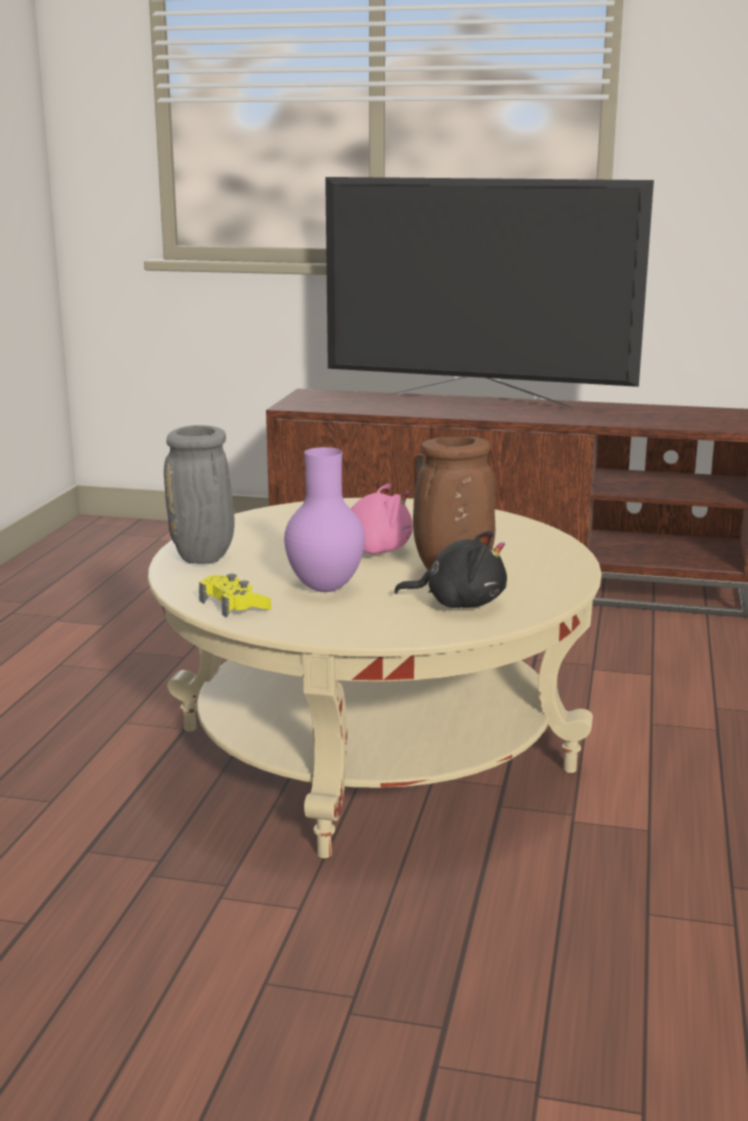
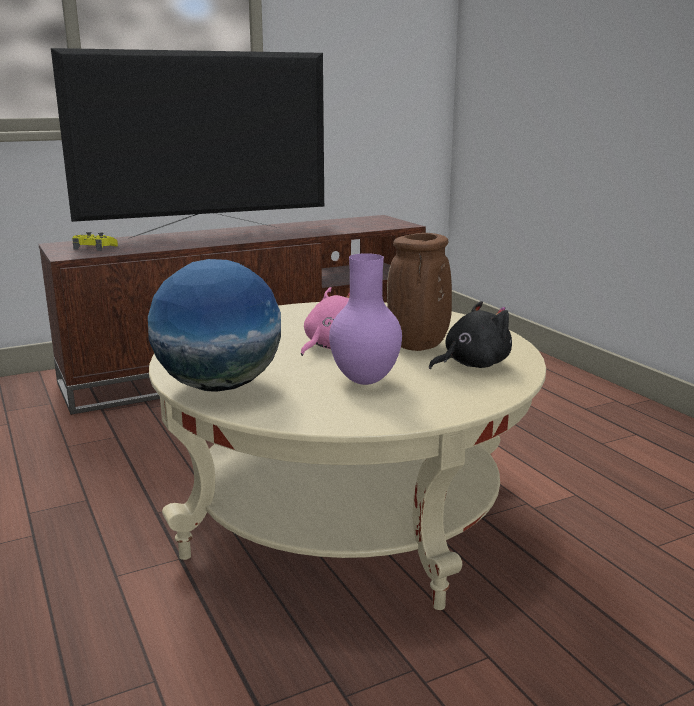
camera: 40 degrees left, 0 degrees up
(204, 558) = (219, 386): grey vase -> globe
(234, 605) = (331, 414): yellow game controller -> yellow game controller (95, 248)

